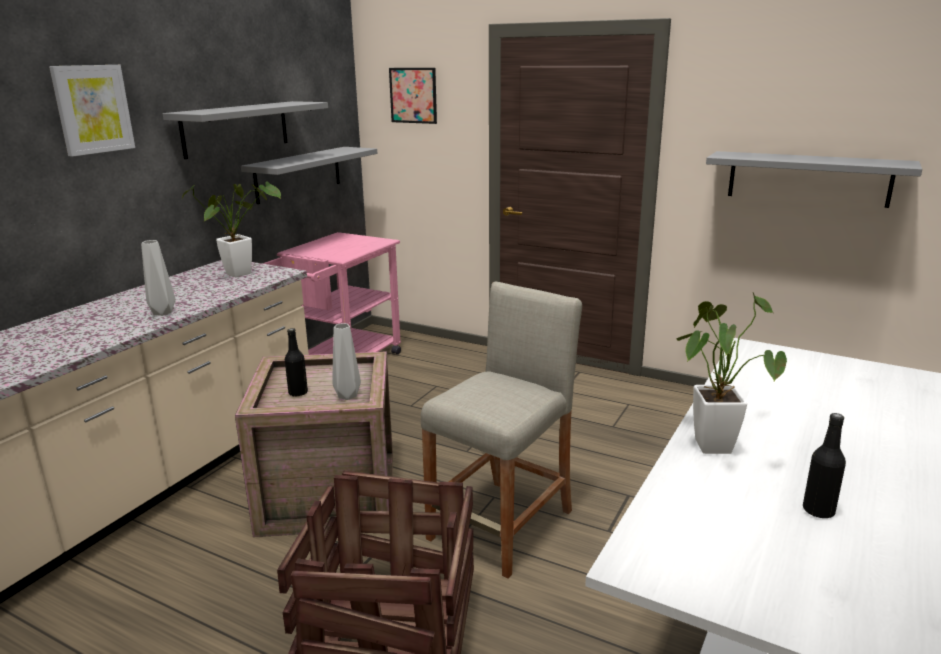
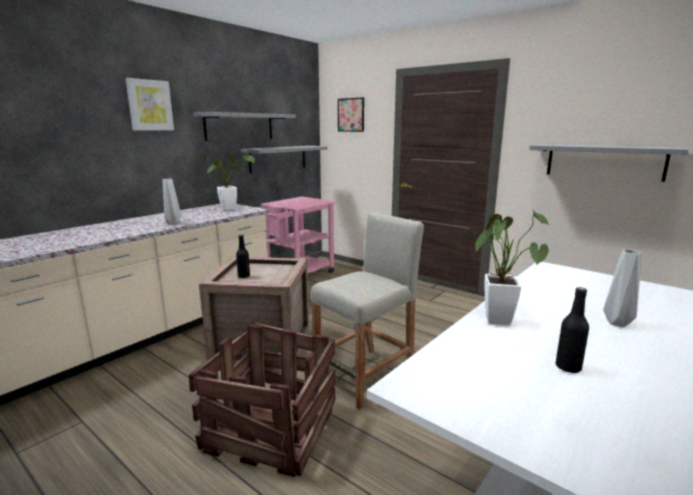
camera: 10 degrees right, 5 degrees down
(348, 395) = (273, 280): grey vase -> grey vase (618, 323)

